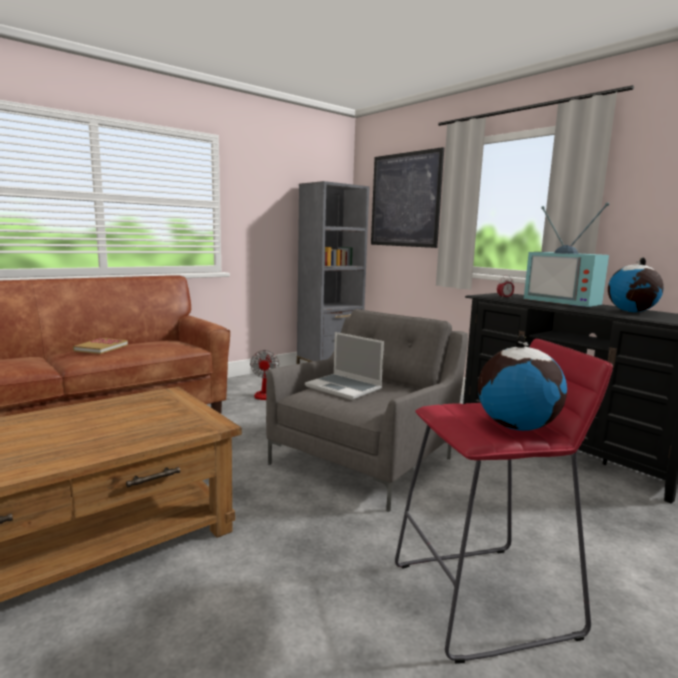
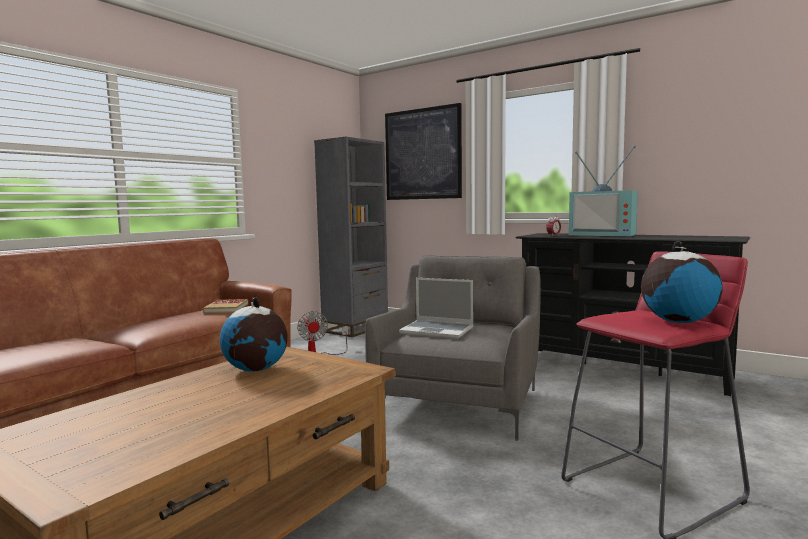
camera: 15 degrees left, 5 degrees down
(101, 348) = (155, 320): book -> book (226, 308)
(631, 312) = (669, 236): globe -> globe (256, 370)

